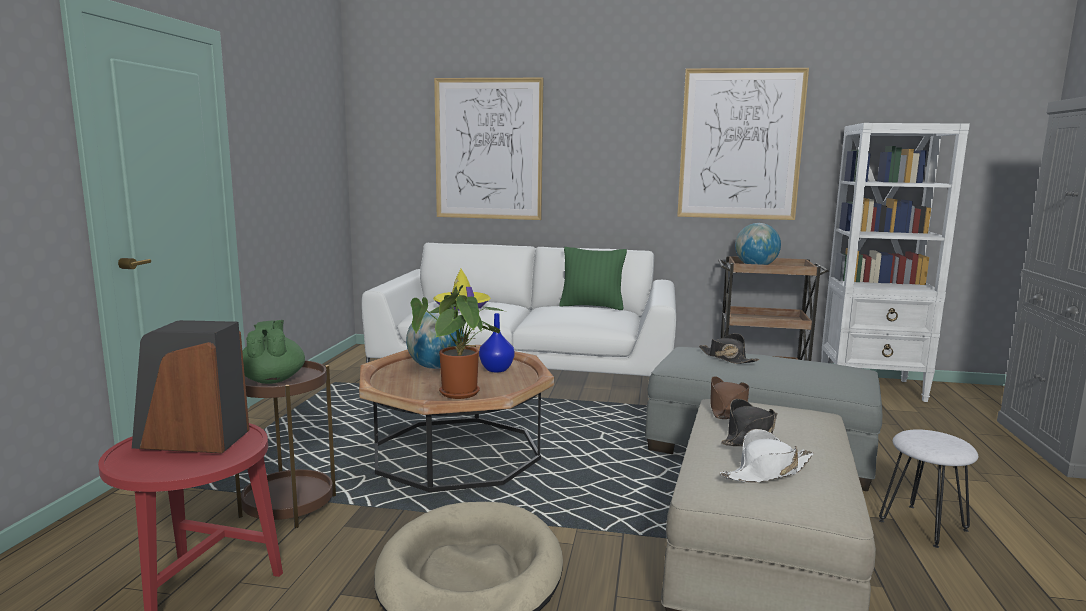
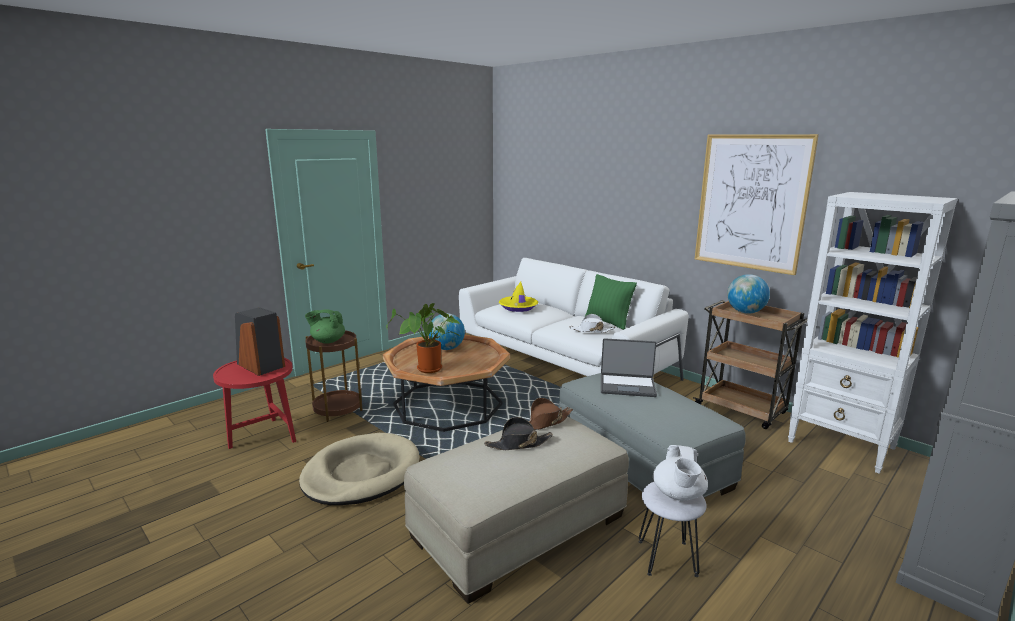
camera: 35 degrees right, 5 degrees up
(273, 380) = (327, 341): green teapot -> green teapot turned 105 degrees counterclockwise
(488, 149) = (569, 193): picture -> none
(496, 369) = (476, 358): blue vase -> none
(726, 358) = (627, 386): black hat -> laptop
(766, 472) = (478, 468): white hat -> white hat (591, 330)
(941, 439) = (678, 495): none -> white teapot

